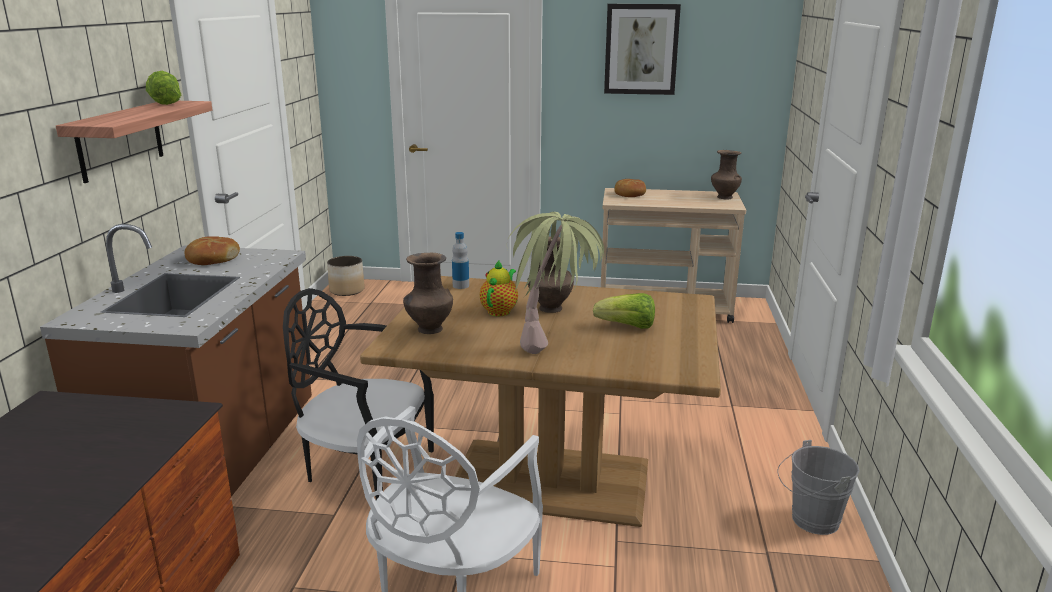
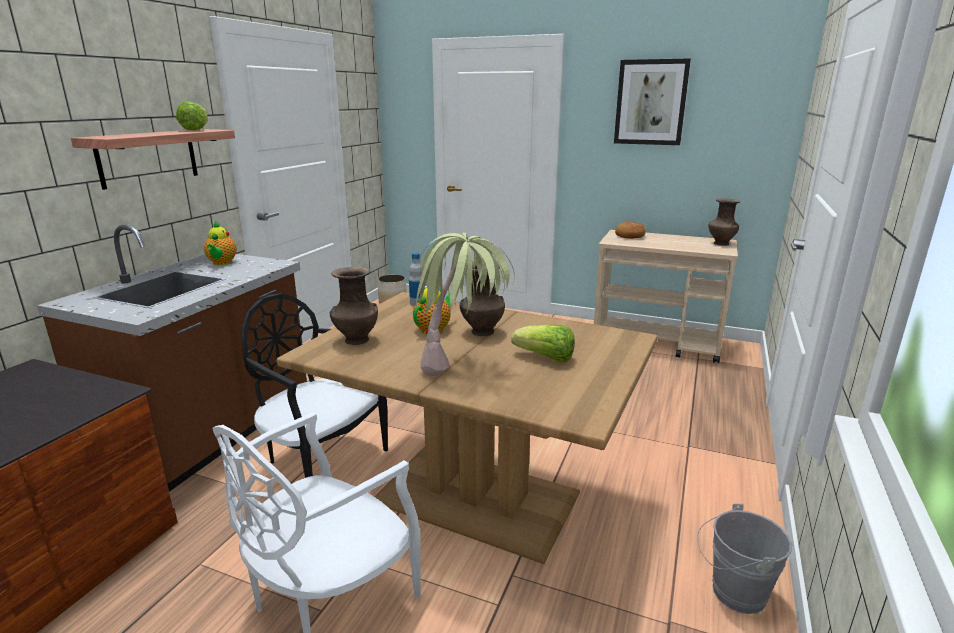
camera: 15 degrees right, 0 degrees up
(212, 259) = (222, 263): bread -> teapot

